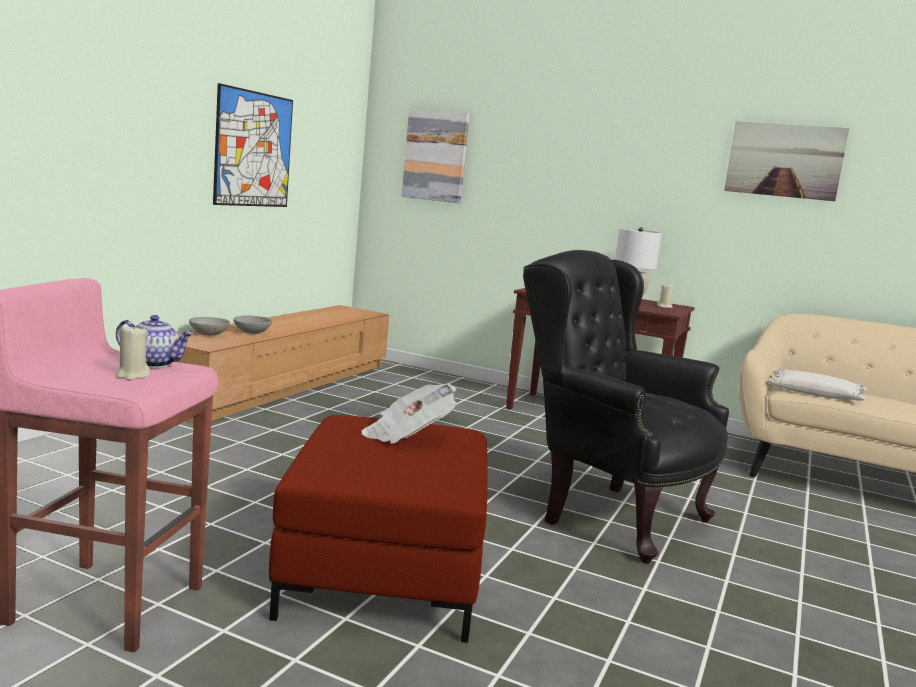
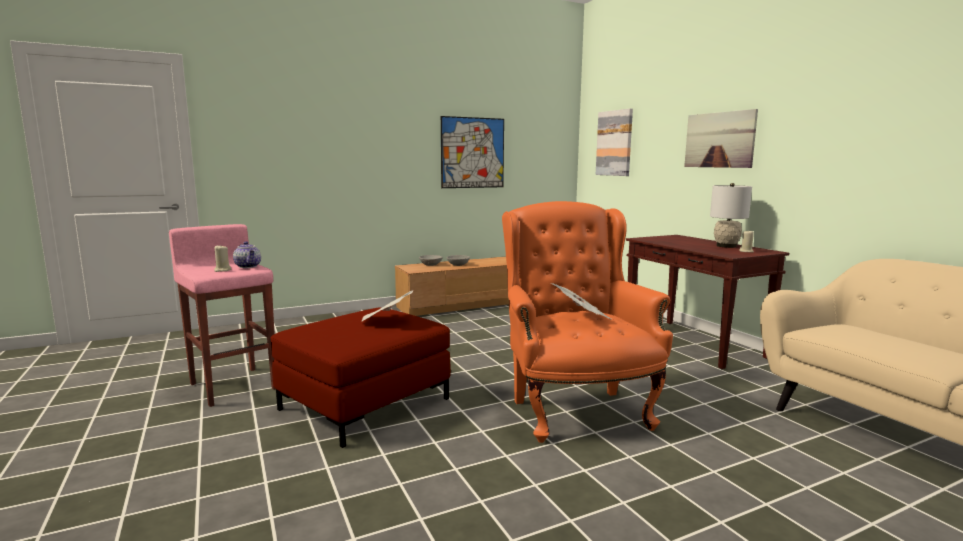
camera: 40 degrees right, 0 degrees up
(610, 515) = (574, 408): black armchair -> orange armchair
(652, 400) = (581, 317): none -> newspaper
(784, 160) = (872, 105): picture -> picture (719, 140)
(815, 392) = (847, 335): white pillow -> none

